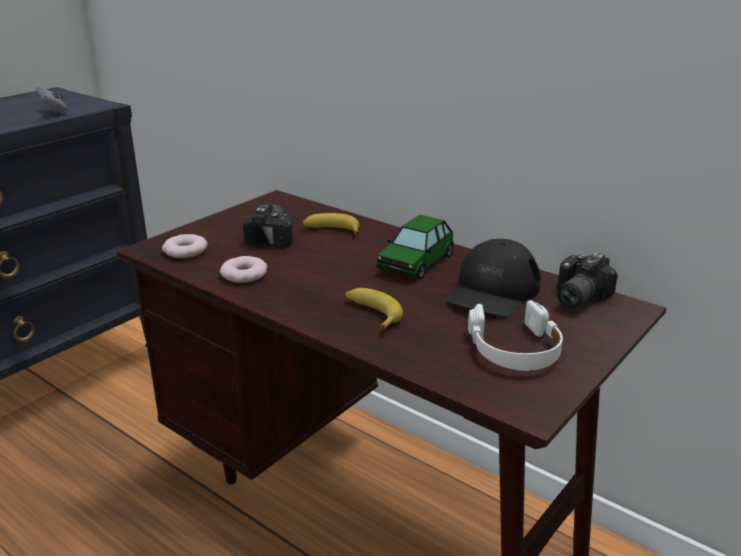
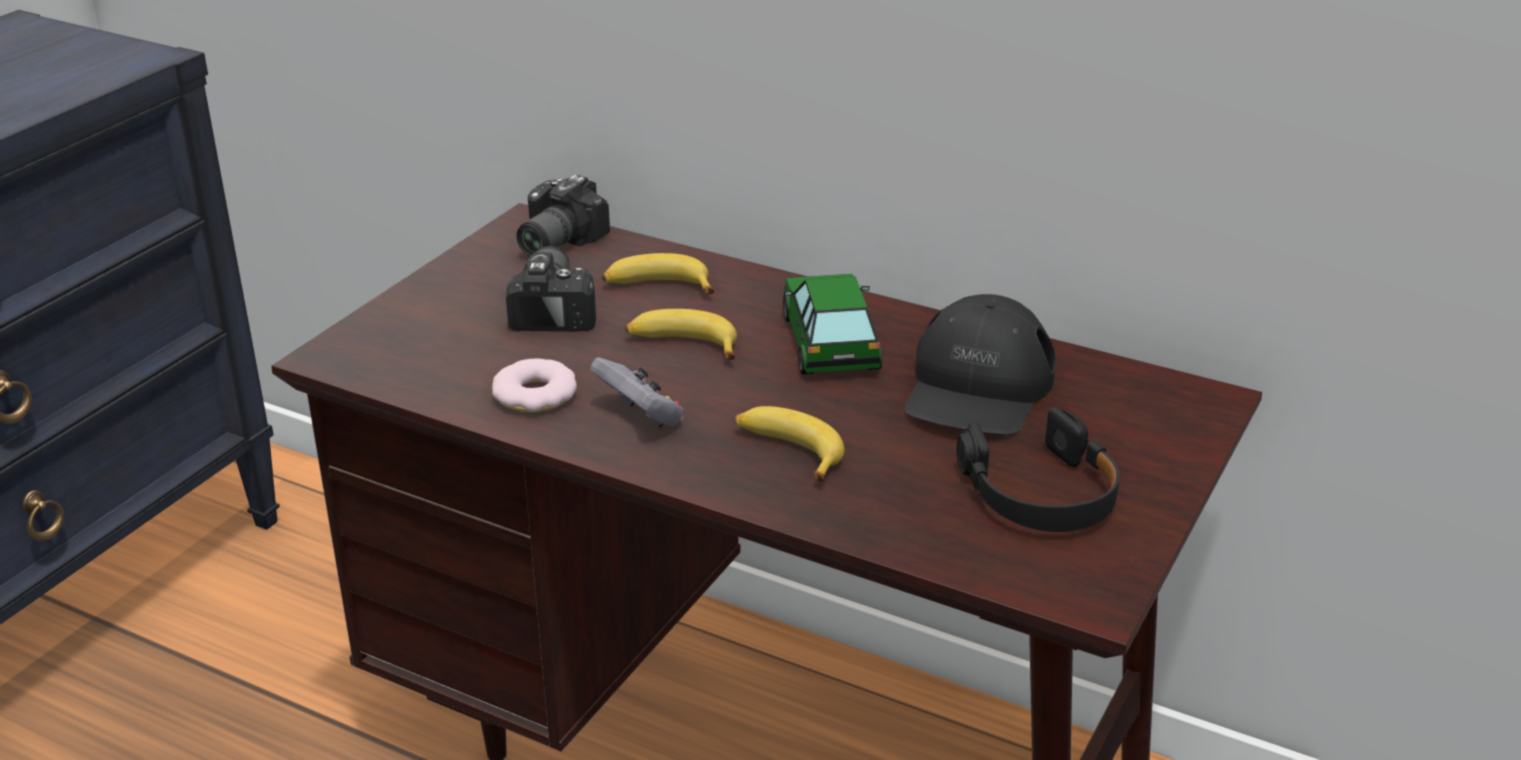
camera: 10 degrees left, 5 degrees up
(54, 112) = (59, 82): grey game controller -> grey game controller (641, 417)
(185, 251) = (405, 355): donut -> none
(333, 258) = (682, 345): none -> banana
(416, 262) = (830, 341): toy car -> toy car turned 150 degrees clockwise
(515, 349) = (1041, 493): white headphones -> black headphones
(575, 297) = (1115, 386): camera -> camera (553, 242)

